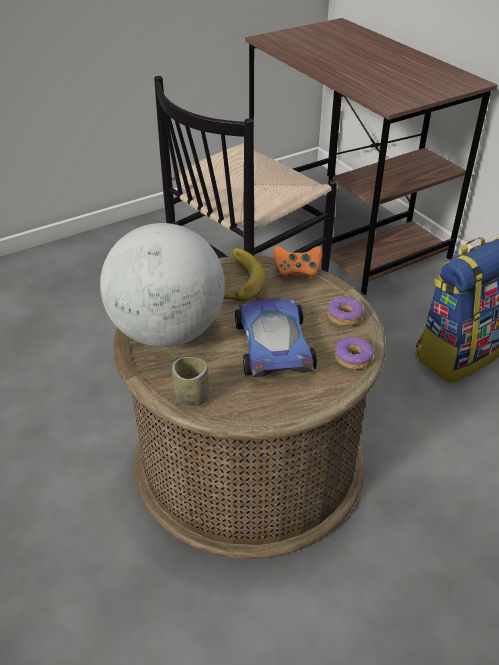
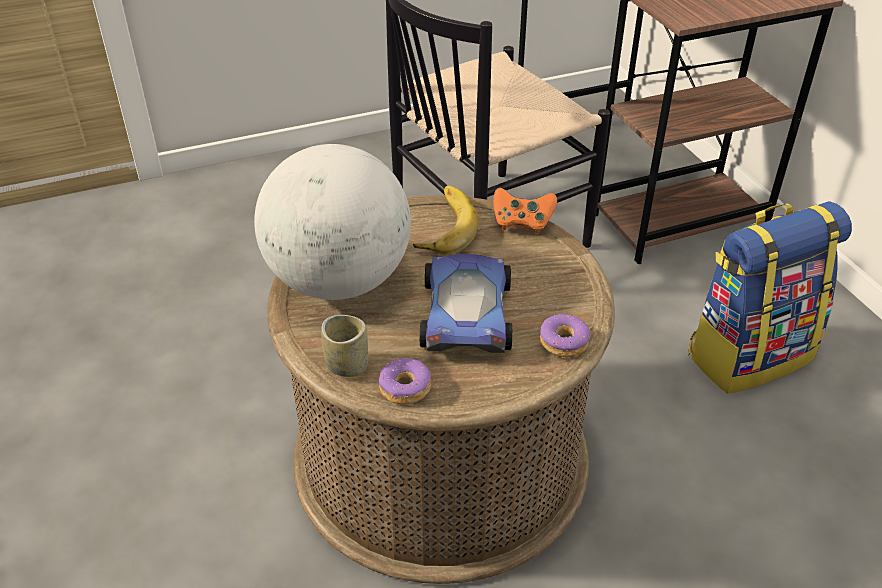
camera: 10 degrees right, 0 degrees up
(344, 317) = (567, 288): donut -> donut (404, 388)

